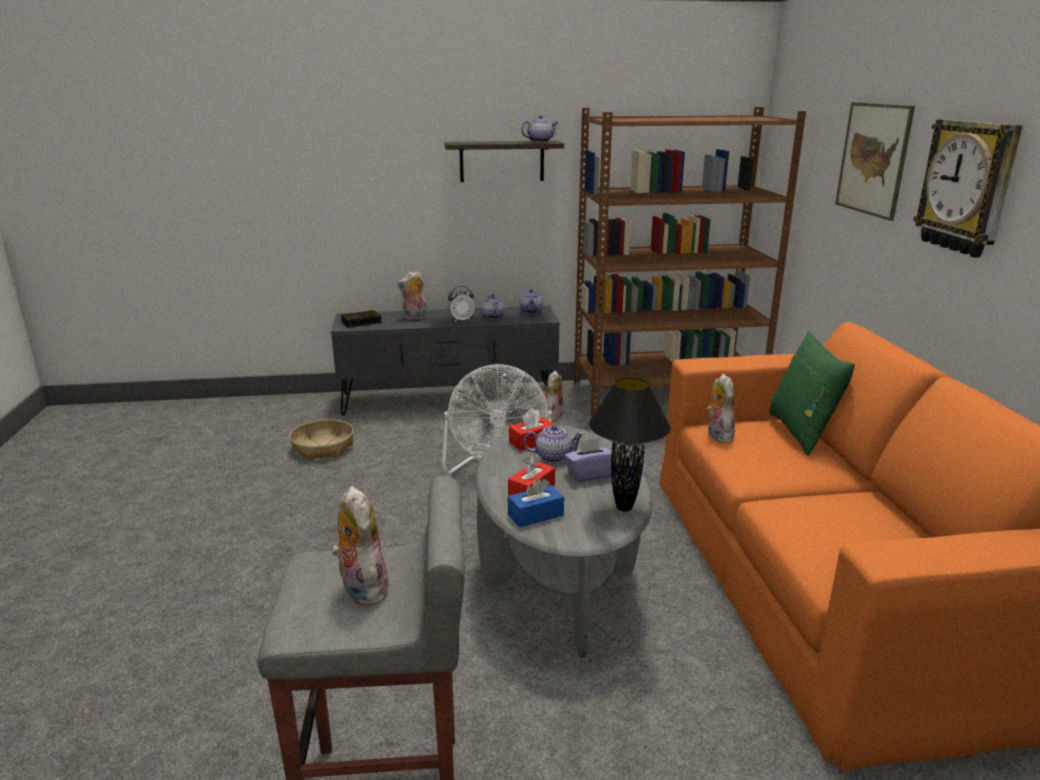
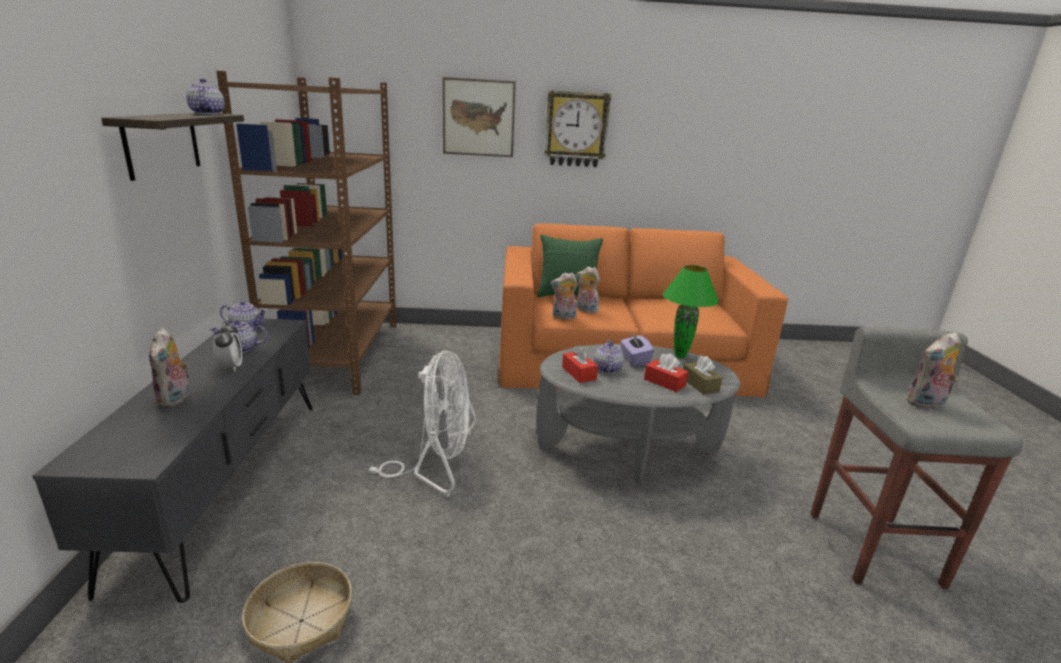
camera: 85 degrees left, 0 degrees up
(362, 322) = (136, 445): alarm clock -> none
(535, 515) = (699, 385): blue tissue box -> brown tissue box
(552, 415) = (337, 415): plush toy -> plush toy (585, 310)
(625, 508) = (680, 356): black table lamp -> green table lamp

